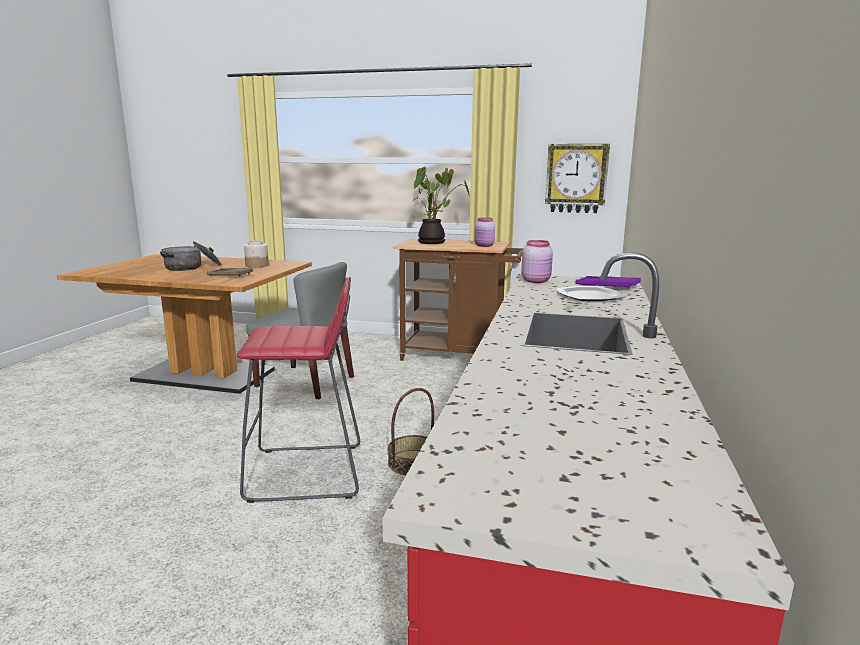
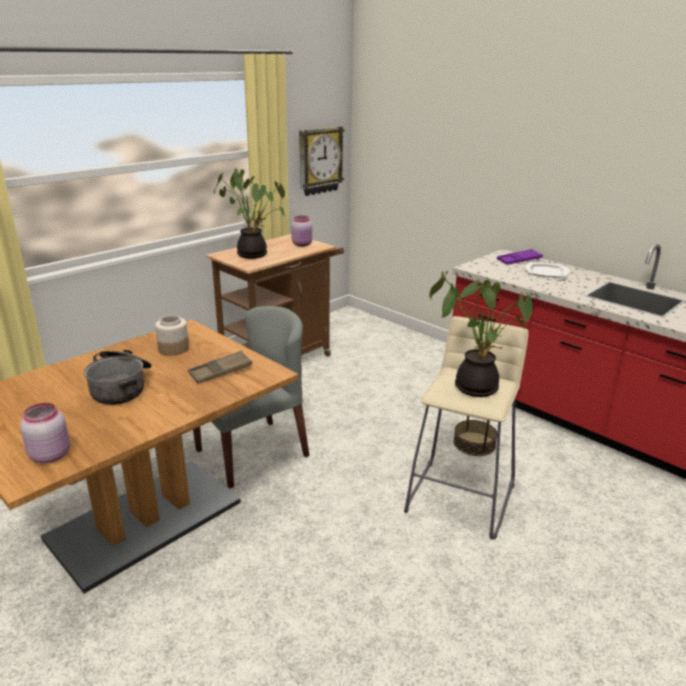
camera: 60 degrees left, 10 degrees up
(292, 335) = (475, 386): none -> potted plant
(307, 473) = (461, 497): red stool -> beige stool
(536, 281) = (486, 270): pink jar -> pink jar (51, 455)

